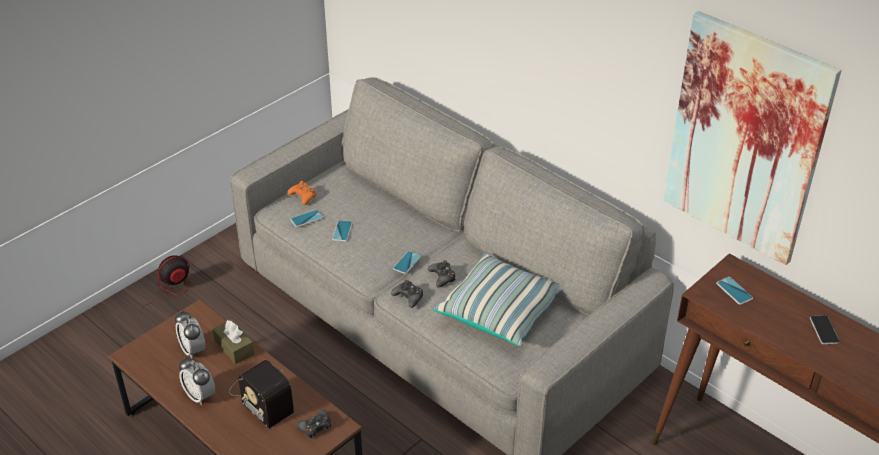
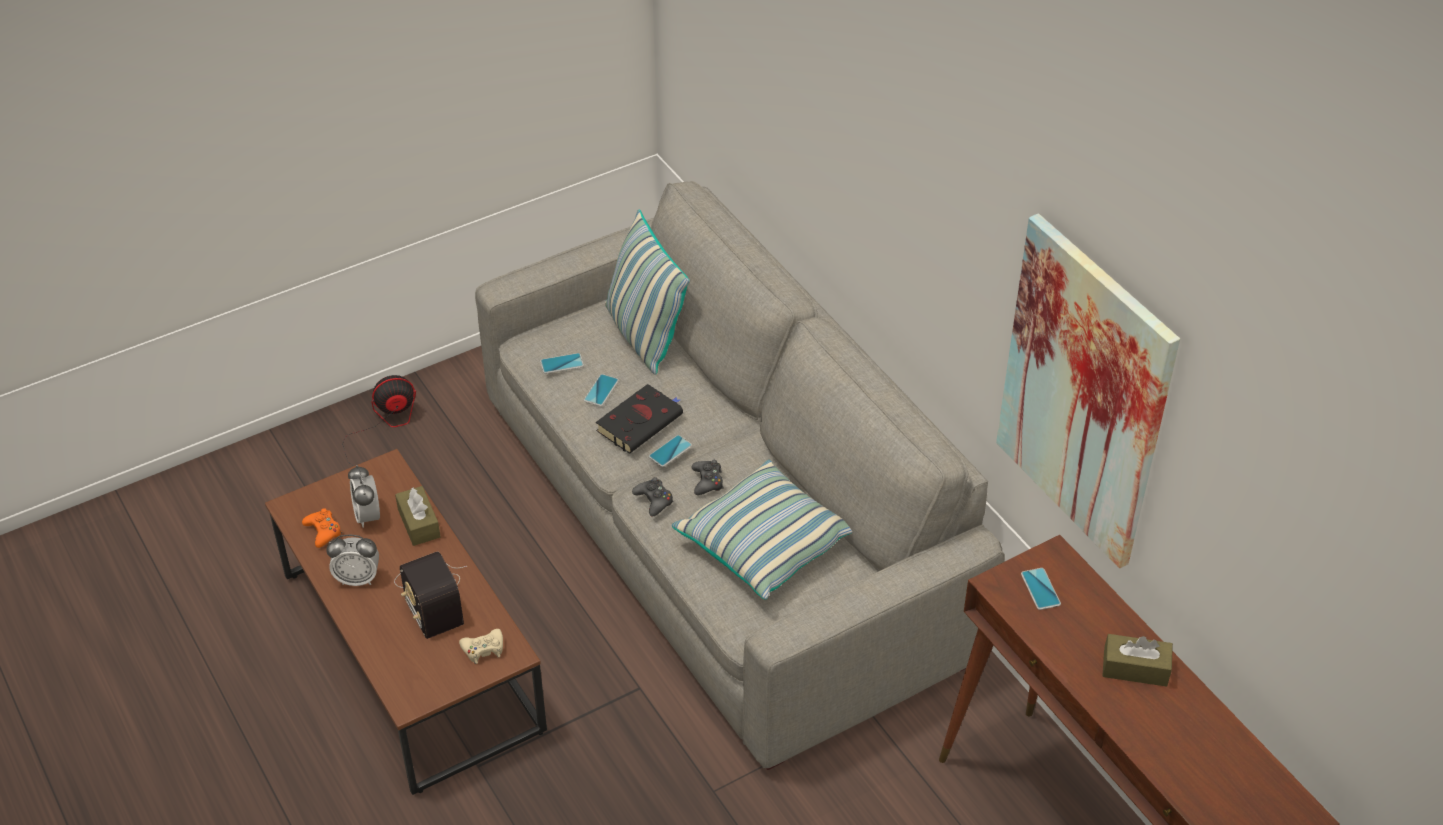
camera: 15 degrees right, 5 degrees up
(200, 396) = (357, 578): alarm clock -> alarm clock turned 60 degrees counterclockwise
(303, 196) = (569, 330): orange game controller -> orange game controller (323, 531)
(315, 427) = (483, 649): black game controller -> beige game controller
(358, 190) = (644, 335): none -> pillow
(379, 246) = (641, 422): none -> black book
(824, 330) = (1135, 668): phone -> brown tissue box

